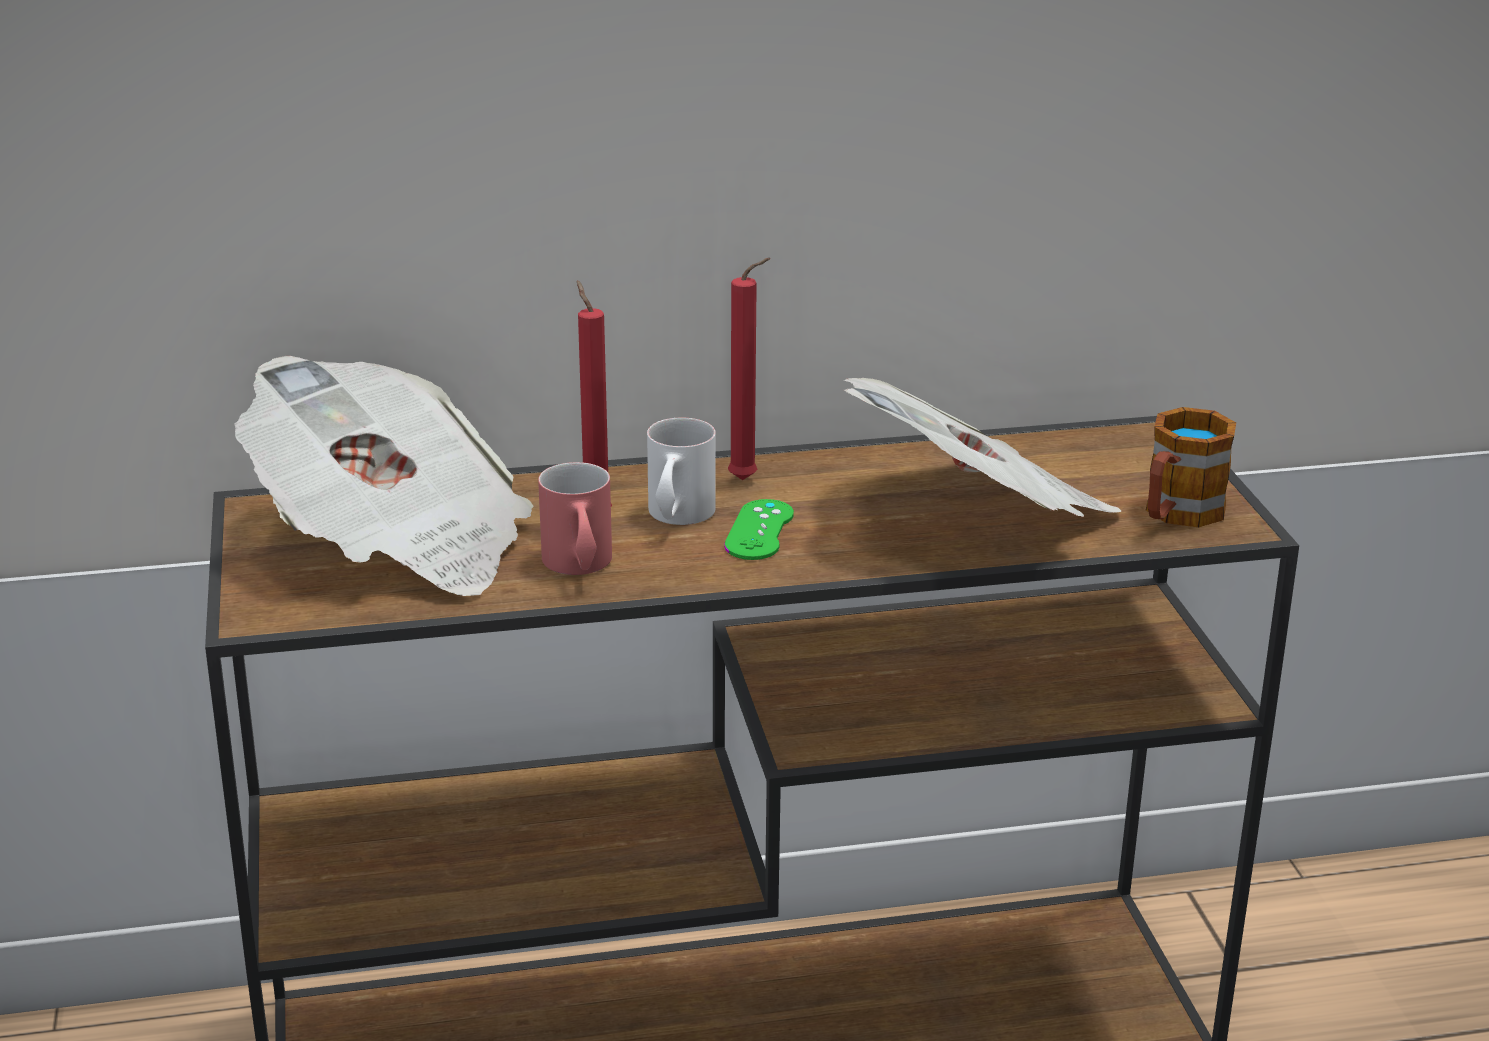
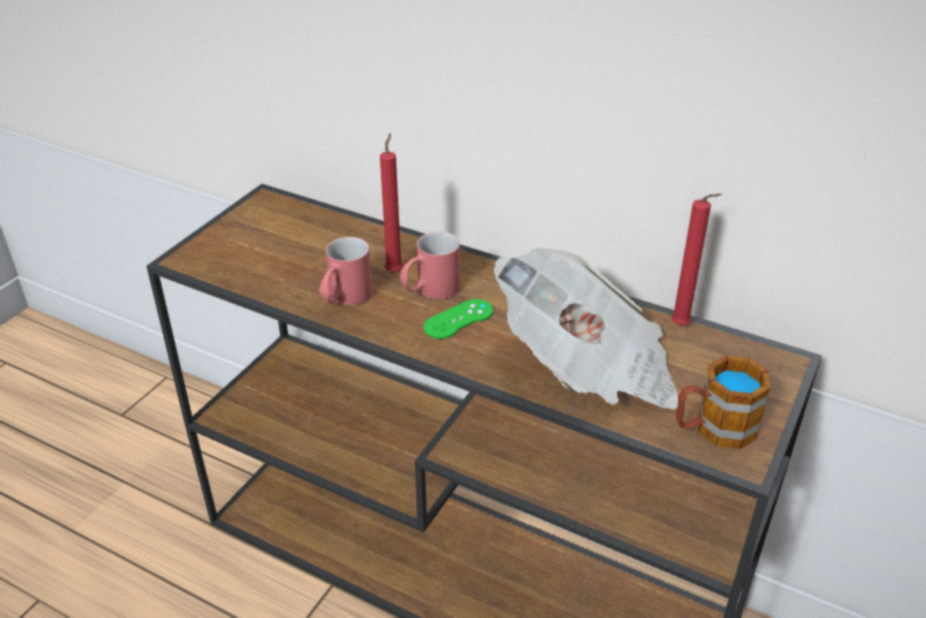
camera: 40 degrees right, 10 degrees up
(395, 541) = (291, 244): newspaper -> none
(677, 518) = (429, 292): white mug -> red mug
(747, 480) = (496, 284): red candle -> red candle (682, 327)

